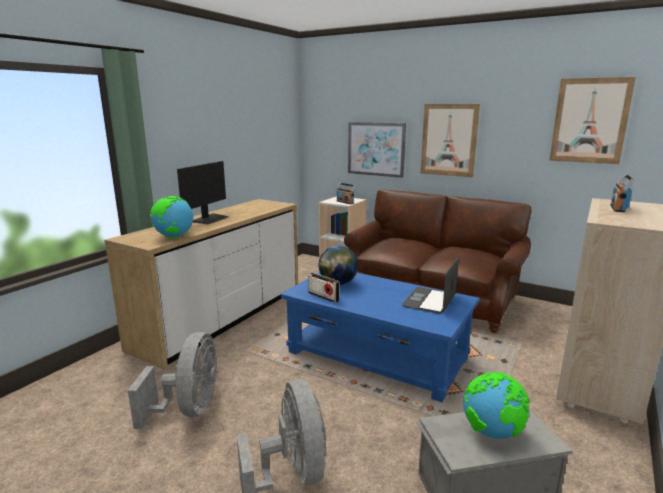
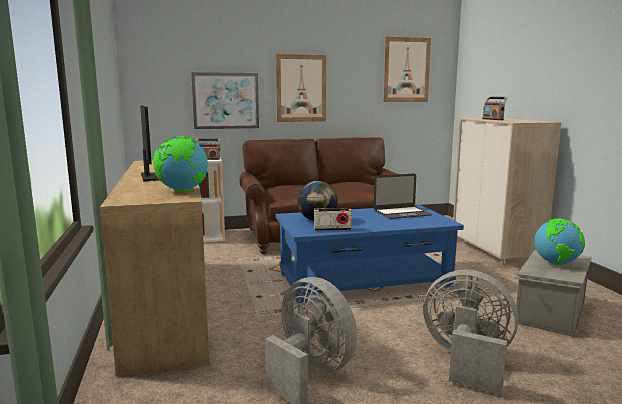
camera: 45 degrees left, 5 degrees down
(429, 300) = (402, 213): laptop -> laptop turned 90 degrees counterclockwise

